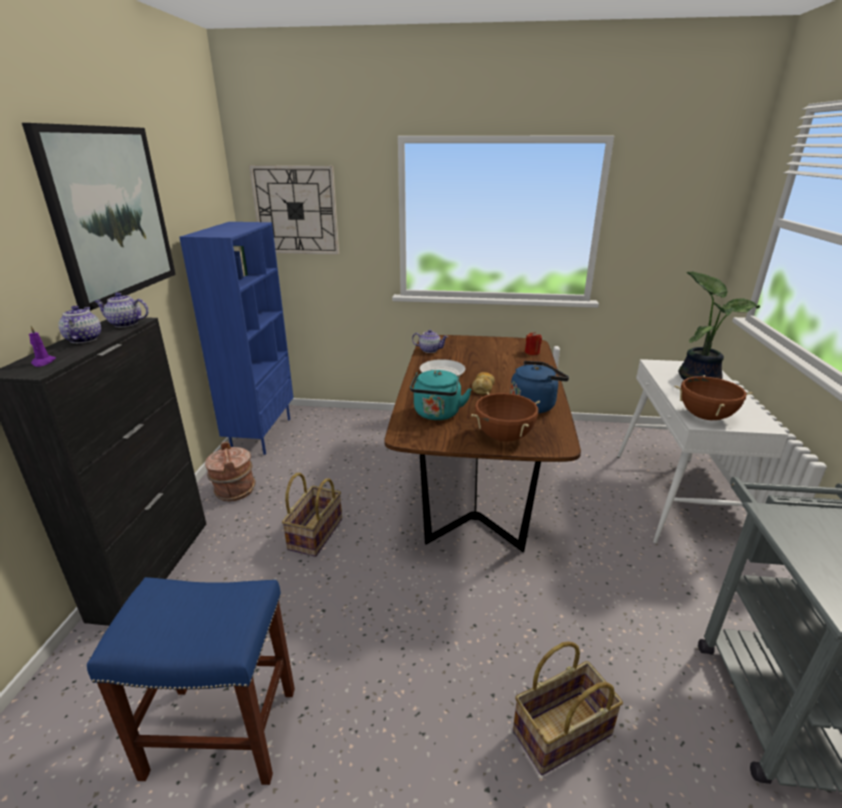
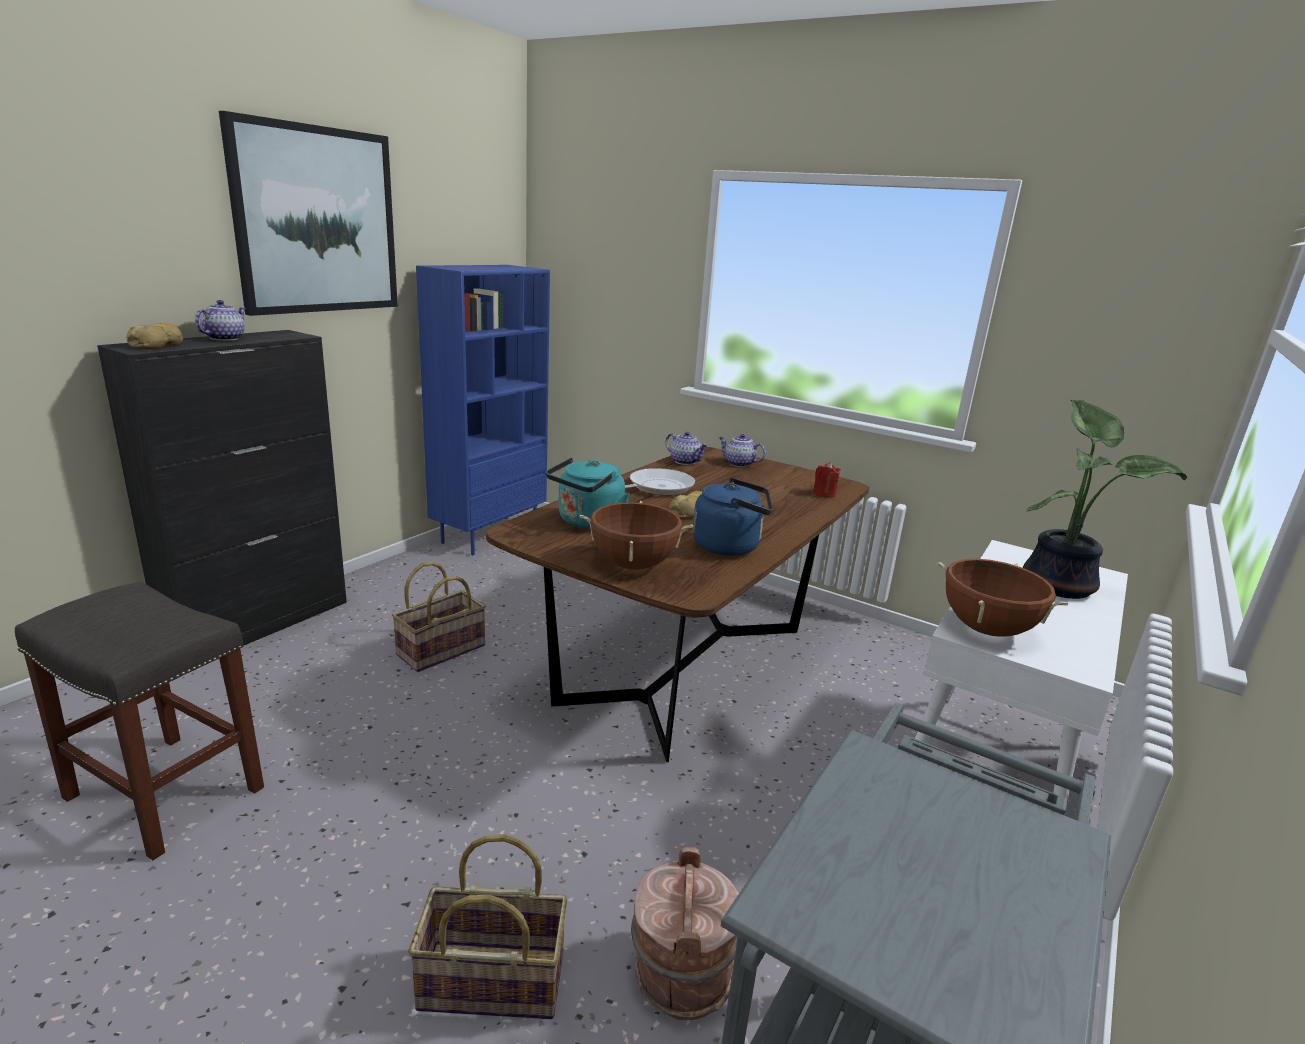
camera: 25 degrees right, 5 degrees down
(43, 362) = (158, 345): purple candle -> bread
(125, 324) = (282, 335): teapot -> teapot (738, 463)
(224, 730) = (168, 793): blue stool -> grey stool
(234, 490) = (405, 580): brown bucket -> brown bucket (680, 974)
(296, 210) = (588, 260): wall clock -> none

